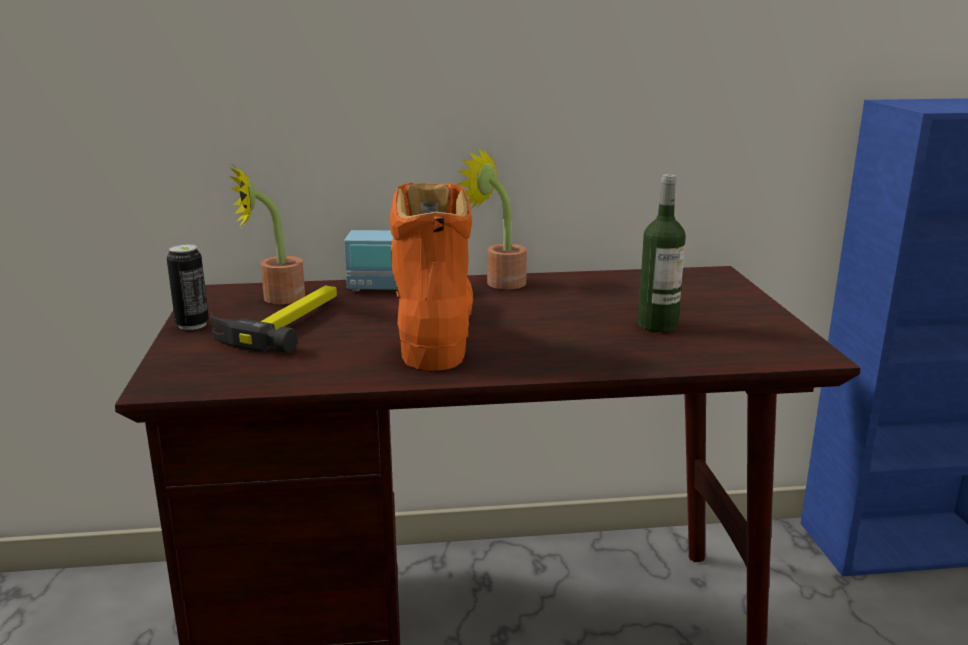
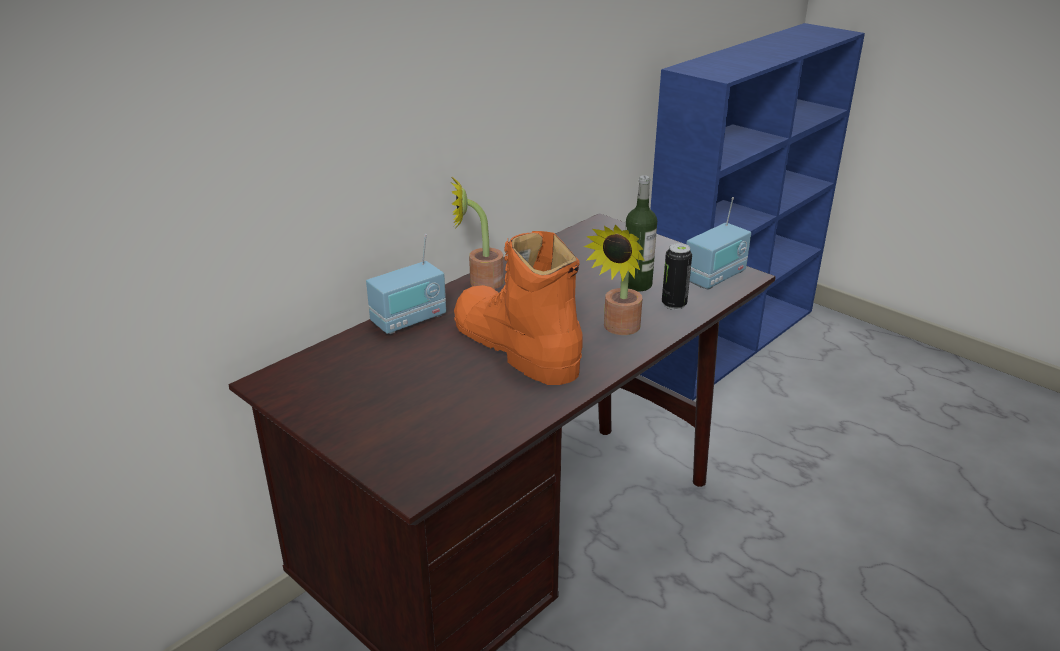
camera: 40 degrees left, 10 degrees up
(192, 325) = (321, 422): can -> can (674, 304)
(275, 298) = (338, 366): potted plant -> potted plant (618, 329)
(286, 323) = (395, 386): hammer -> none
(769, 345) = (715, 277): none -> radio

